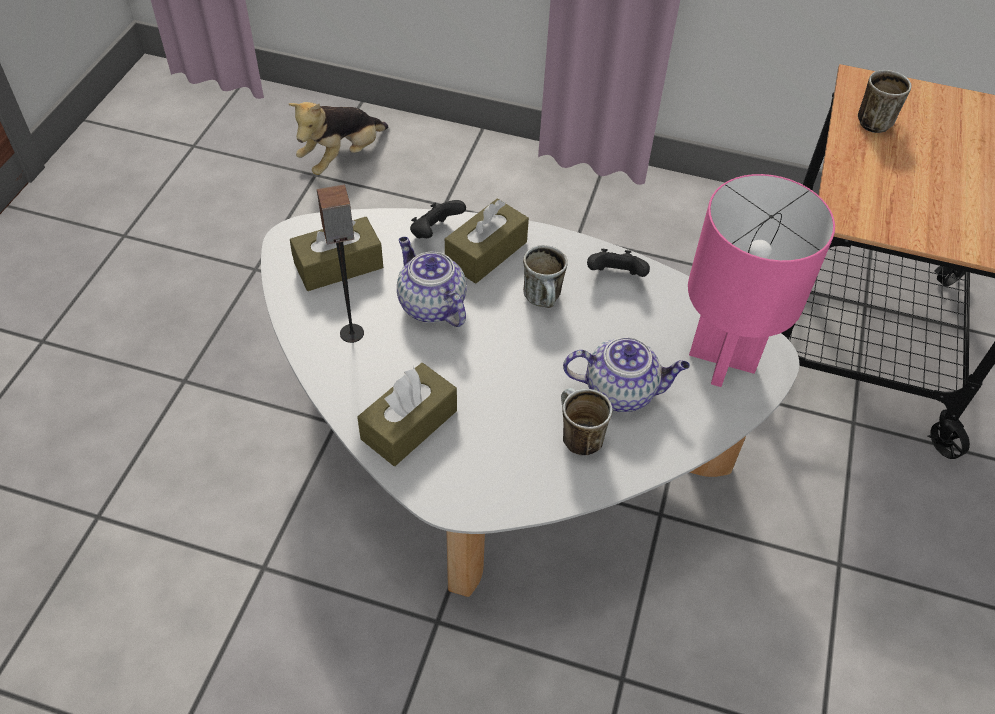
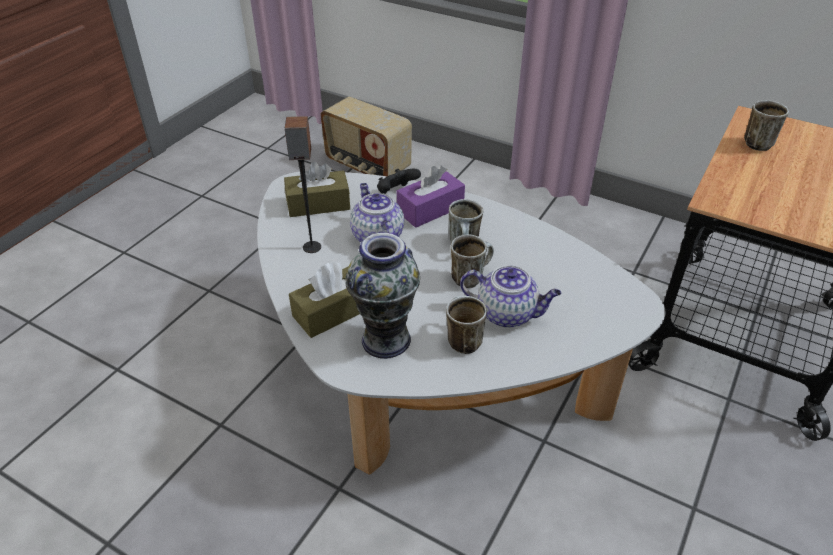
camera: 15 degrees right, 10 degrees down
(342, 157) = (367, 166): plush toy -> radio
(486, 252) = (430, 209): brown tissue box -> purple tissue box
(488, 453) = (386, 340): none -> vase
(563, 346) = (470, 277): none -> mug
(615, 277) = (526, 237): black game controller -> none
(721, 359) = (598, 304): pink table lamp -> none

